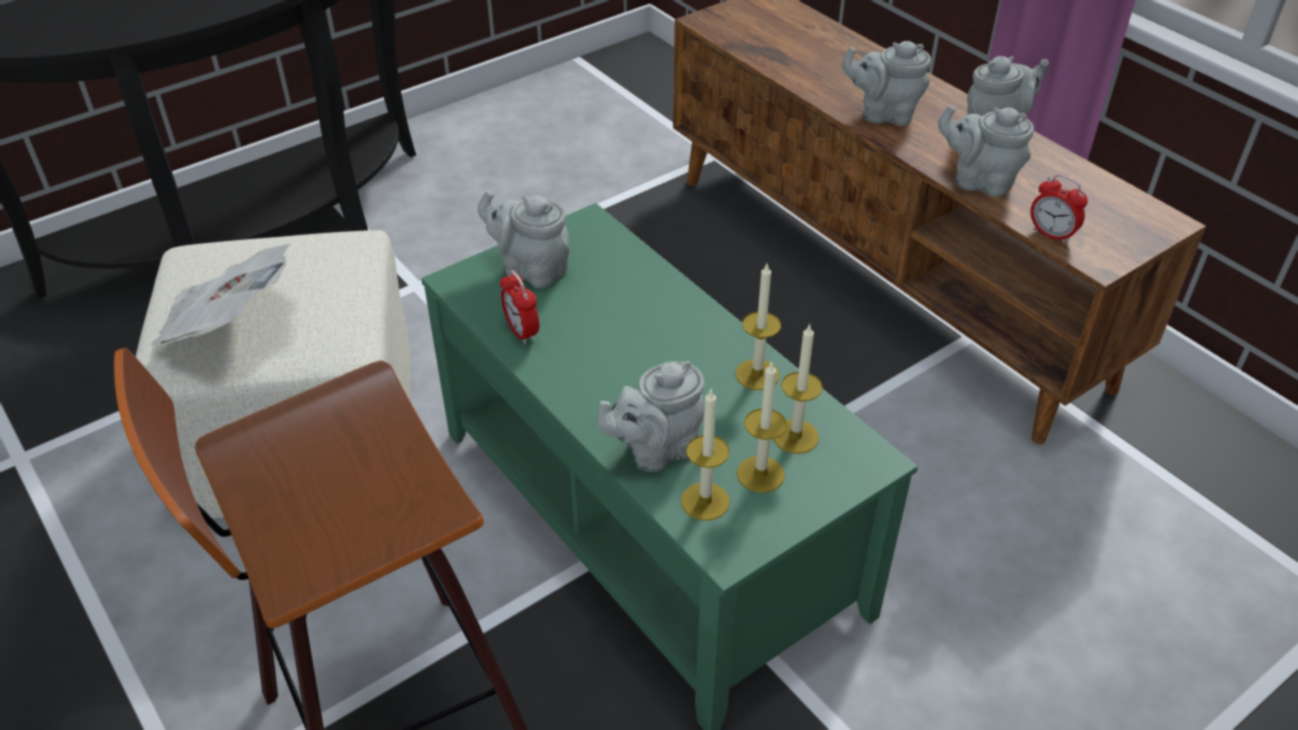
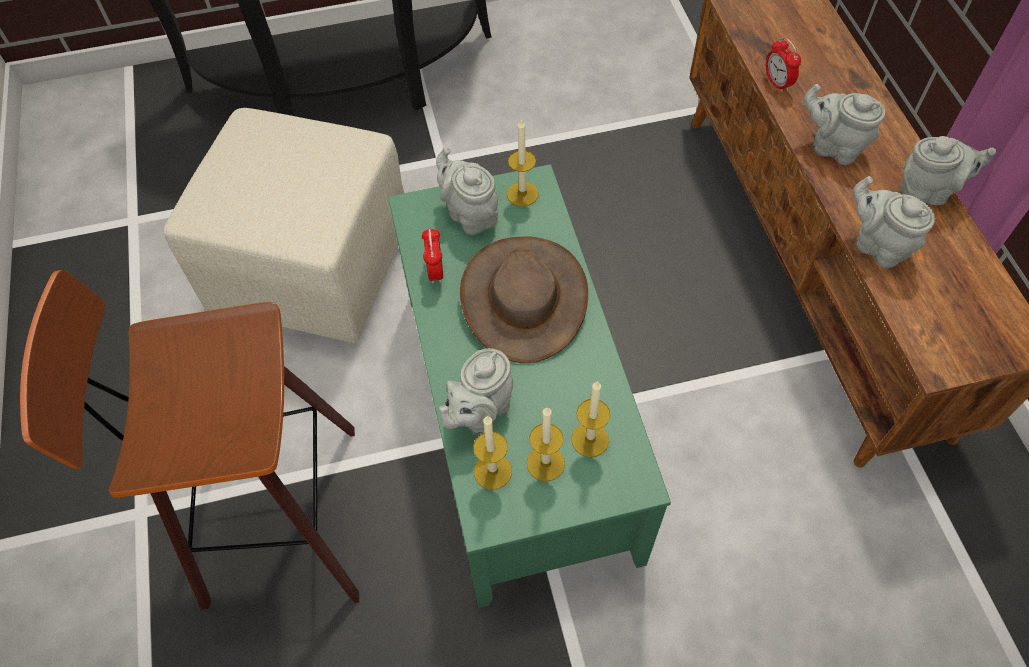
camera: 25 degrees right, 15 degrees up
(229, 325) = (245, 194): newspaper -> none
(641, 329) = (524, 298): none -> brown hat
(655, 450) = (480, 413): grey teapot -> grey teapot turned 45 degrees counterclockwise
(757, 374) = (591, 372): candle -> candle (522, 194)
(1051, 234) = (910, 323): alarm clock -> alarm clock (777, 83)

